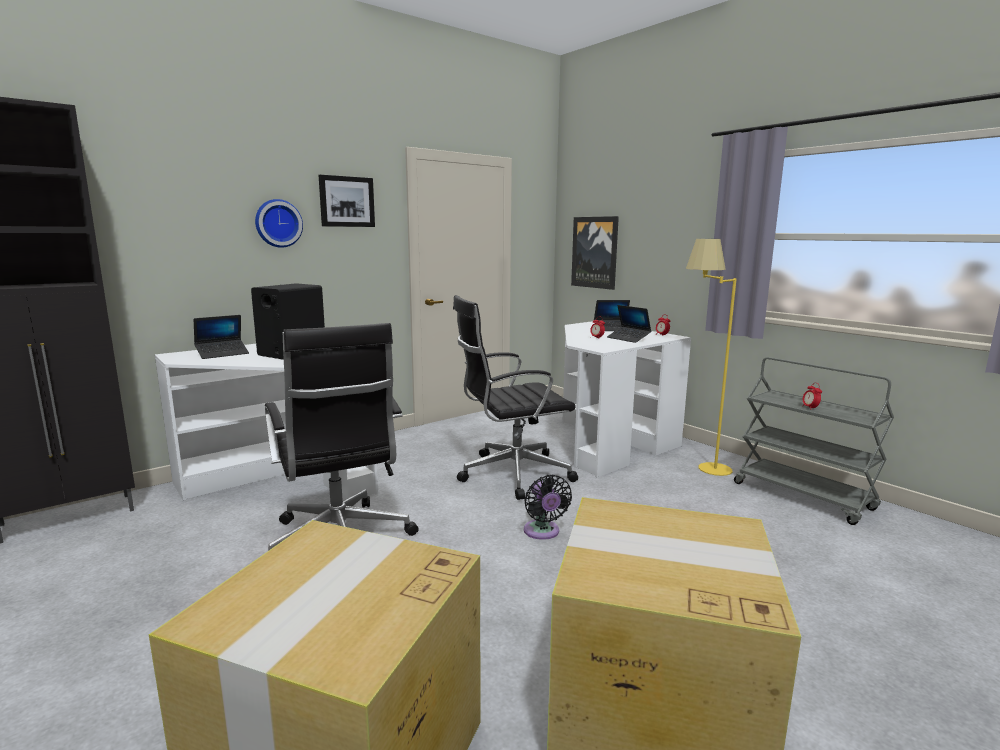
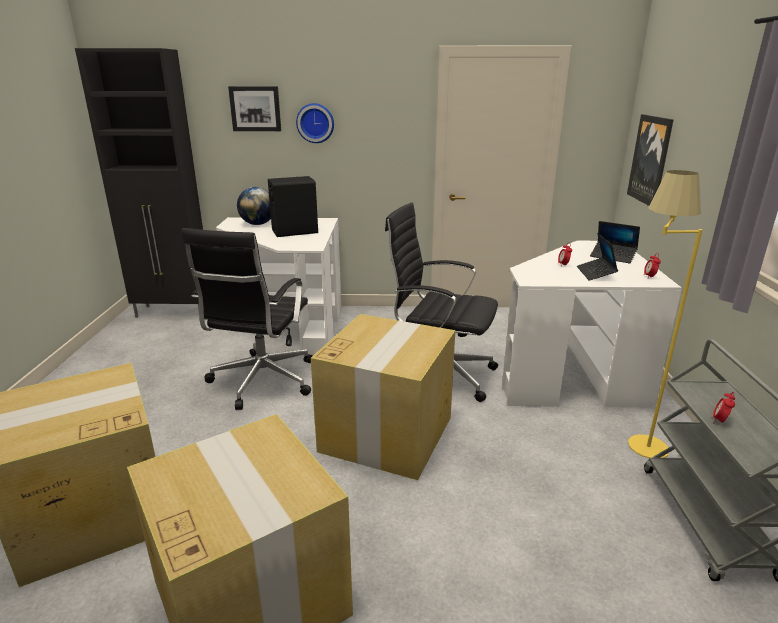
camera: 40 degrees right, 10 degrees up
(222, 354) = (258, 224): laptop -> globe
(346, 201) = (375, 102): picture -> picture (255, 108)
(542, 532) = (387, 433): black fan -> cardboard box

